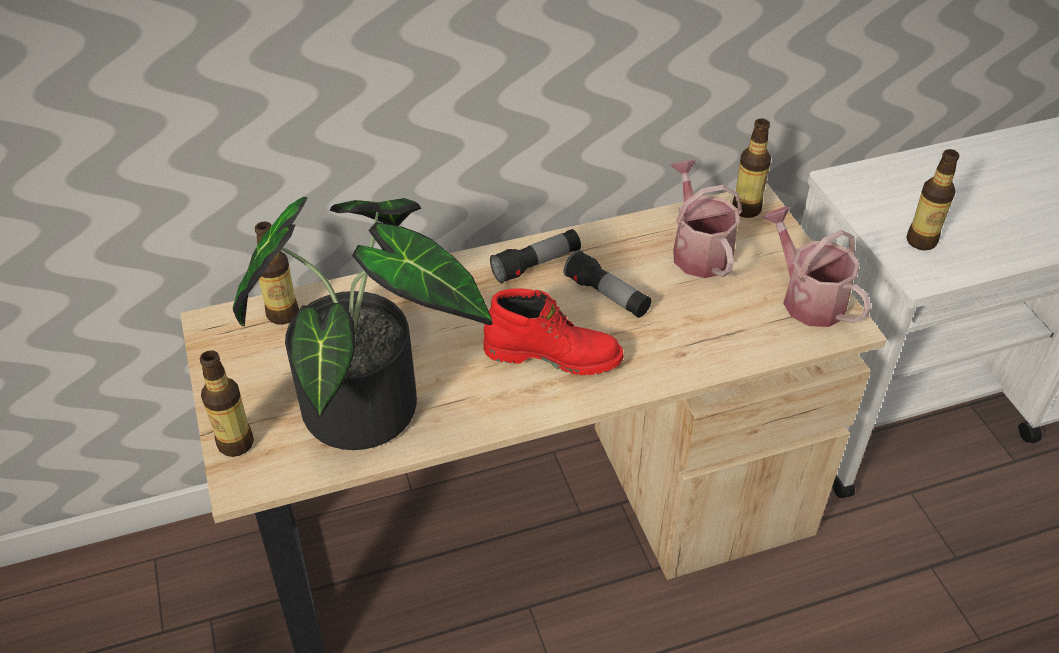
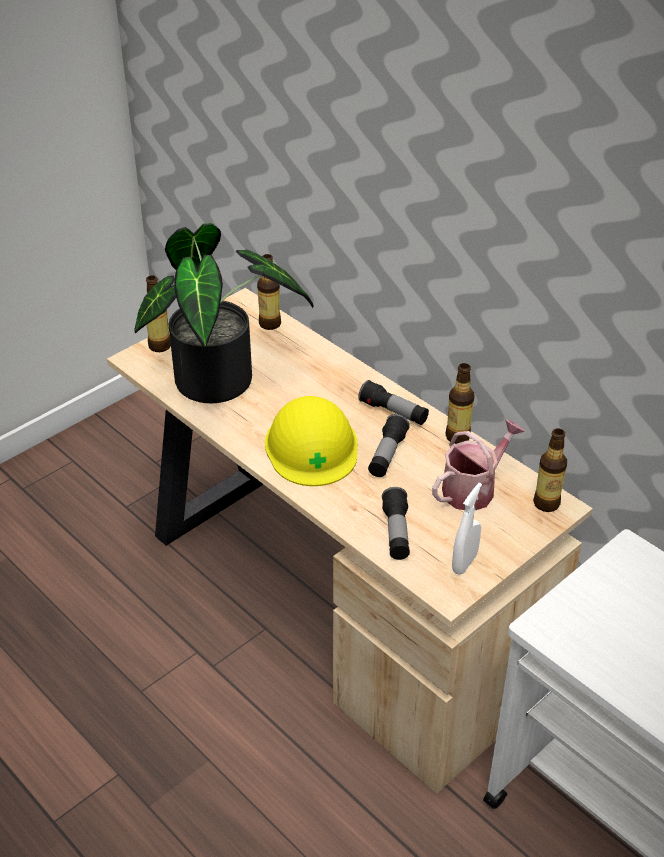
camera: 65 degrees right, 5 degrees down
(553, 354) = (312, 446): red boot -> yellow hard hat
(738, 333) = (396, 532): none -> flashlight
(807, 298) = (464, 563): watering can -> white spray bottle
(921, 241) = (590, 619): bottle -> bottle (457, 436)

